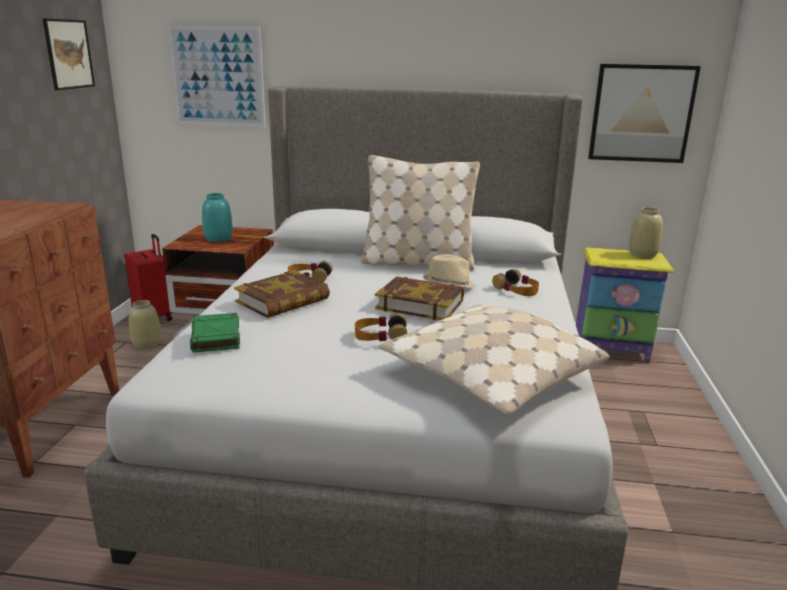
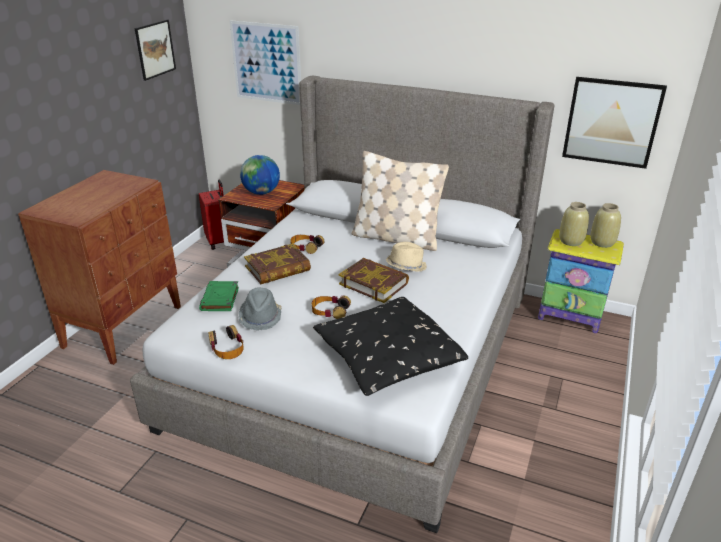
camera: 15 degrees right, 10 degrees up
(146, 344) = (208, 266): beige vase -> beige vase (571, 241)
(218, 239) = (261, 193): turquoise vase -> globe
(286, 350) = (260, 317): none -> grey hat
(489, 376) = (386, 357): beige pillow -> black pillow
(516, 289) = (457, 276): headphones -> headphones (227, 347)

